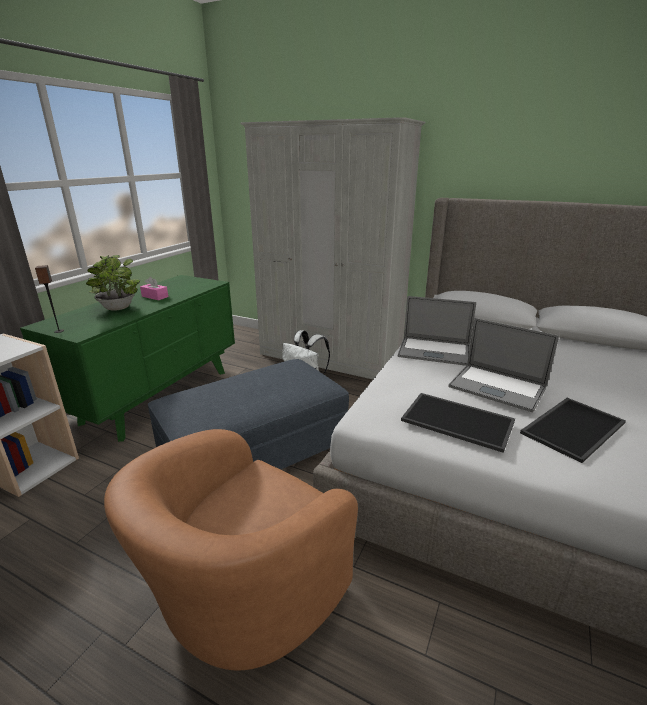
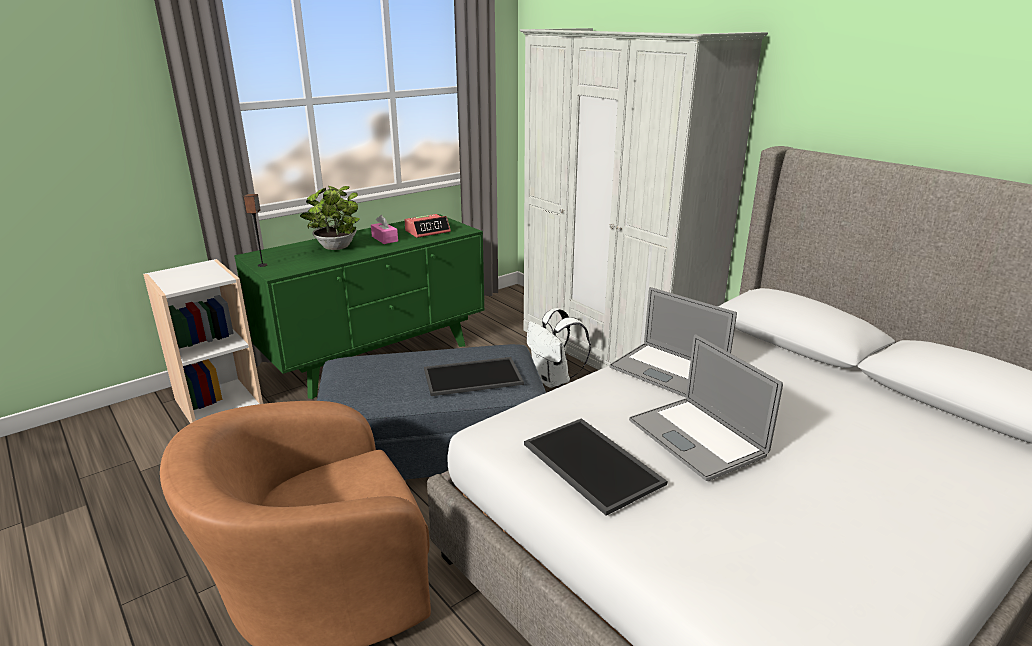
camera: 25 degrees right, 0 degrees up
(186, 287) = (427, 231): none -> alarm clock
(572, 427) = (747, 515): tray -> tray (473, 376)

